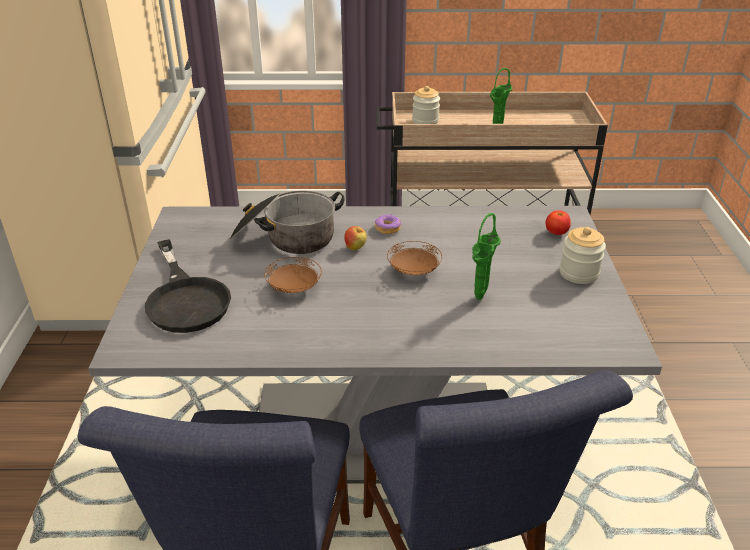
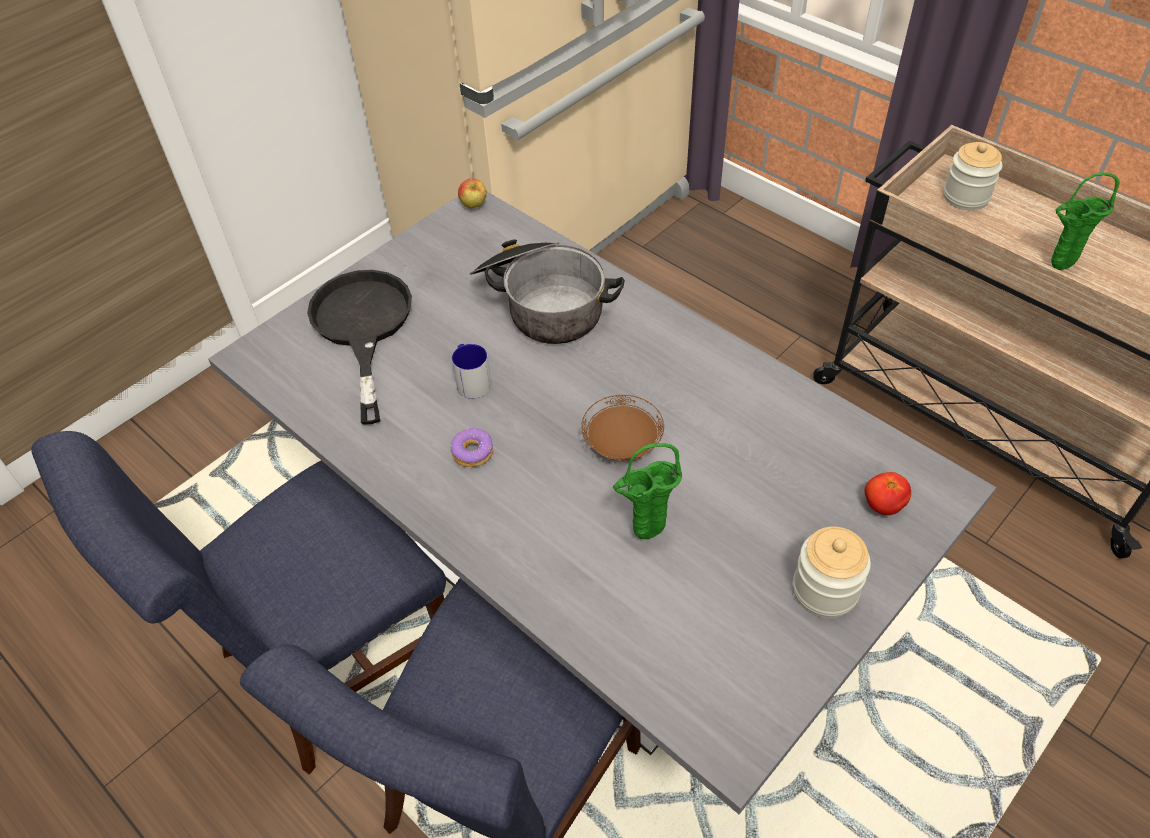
camera: 45 degrees right, 15 degrees up
(186, 298) = (363, 328): black frying pan -> black frying pan turned 150 degrees clockwise
(293, 288) = (471, 380): brown plate -> mug
(355, 248) = (598, 366): apple -> apple (474, 206)
(387, 228) = (670, 359): donut -> donut (473, 452)

